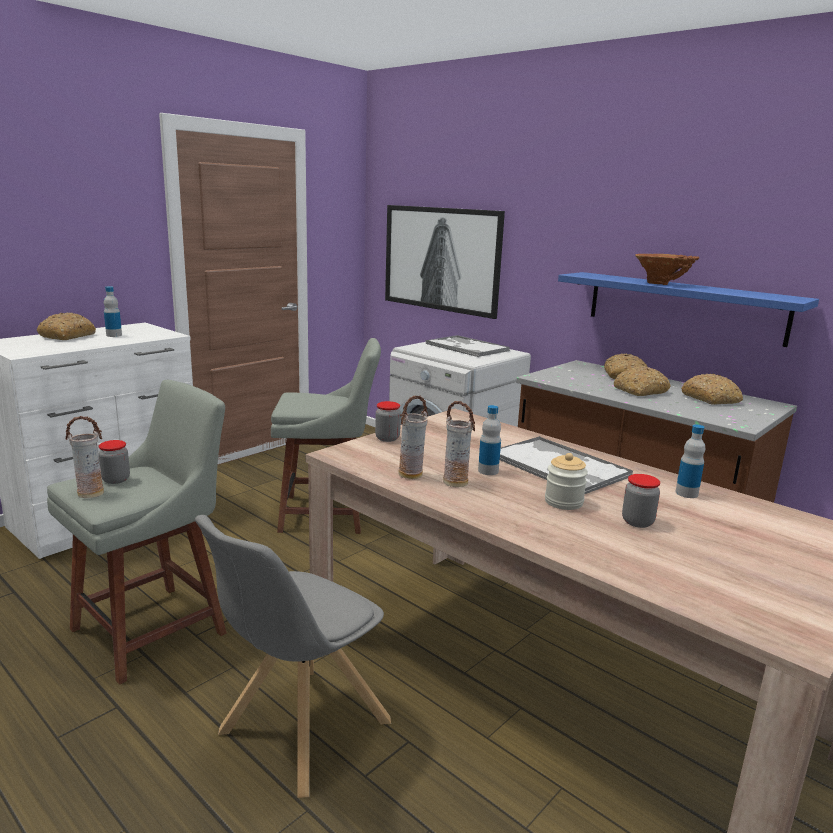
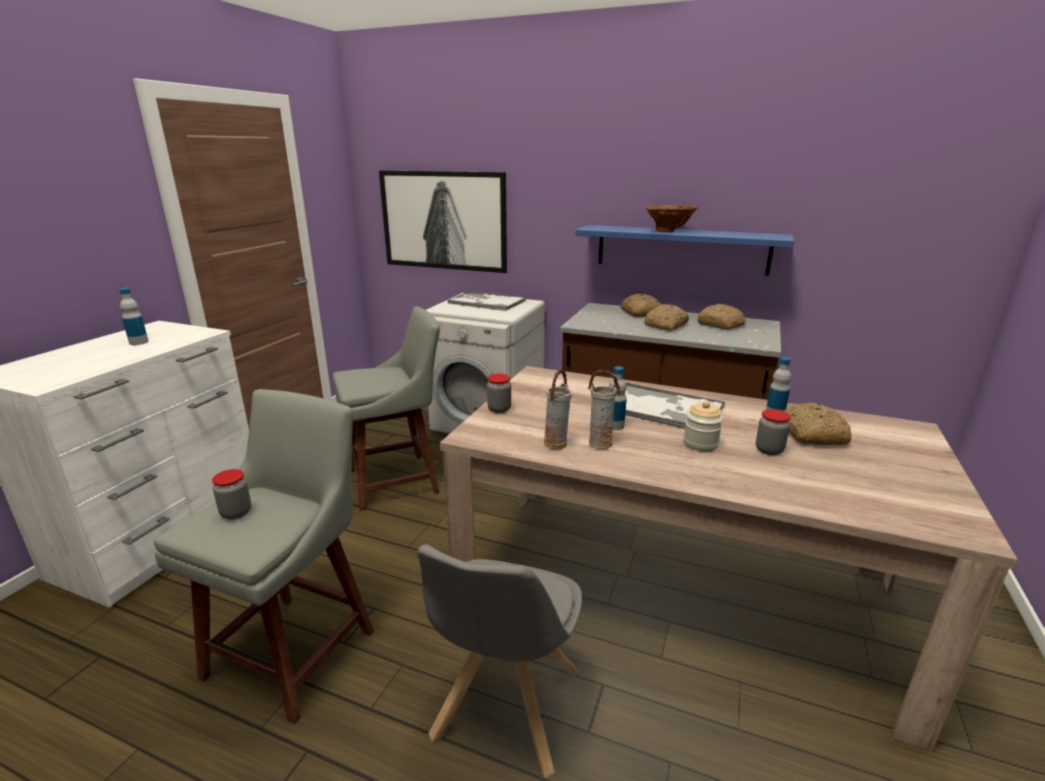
camera: 20 degrees left, 5 degrees up
(67, 336) = (80, 351): bread -> bread (811, 434)
(90, 493) = (220, 537): vase -> none

